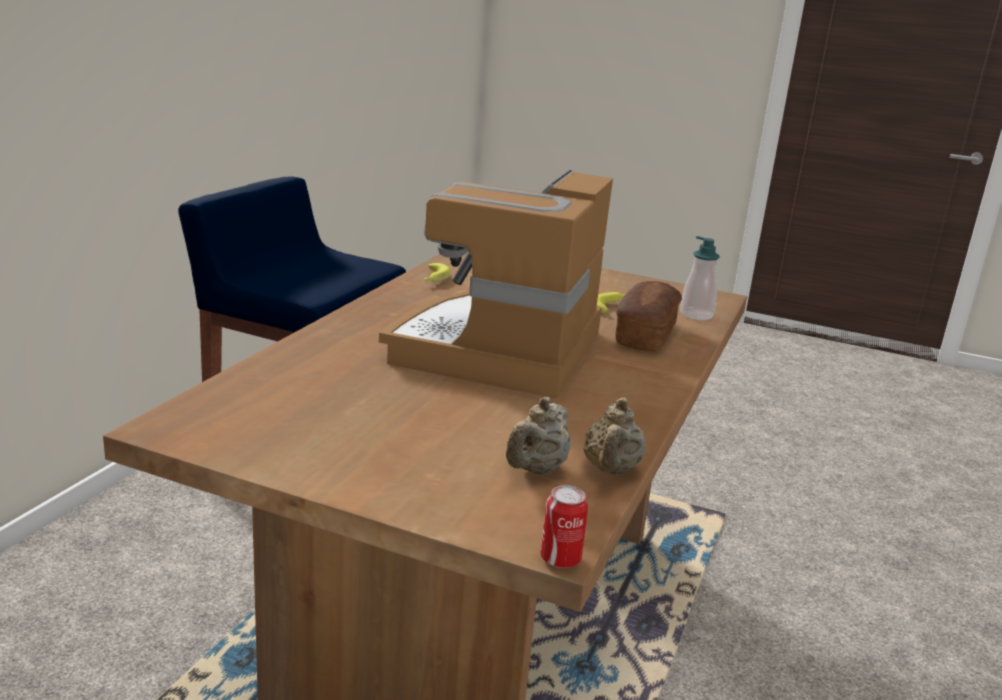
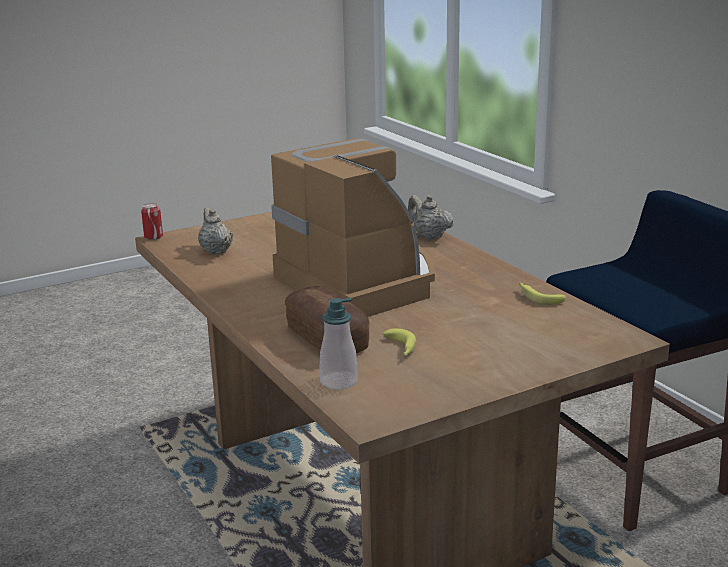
camera: 130 degrees right, 0 degrees up
(611, 470) = (188, 265): beige teapot -> beige teapot (429, 236)

